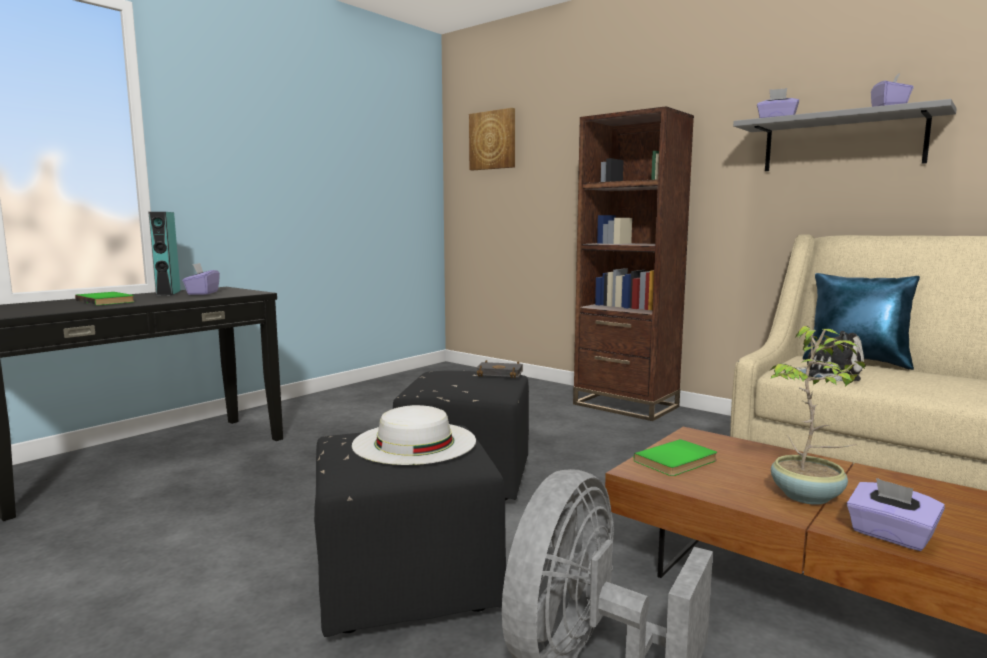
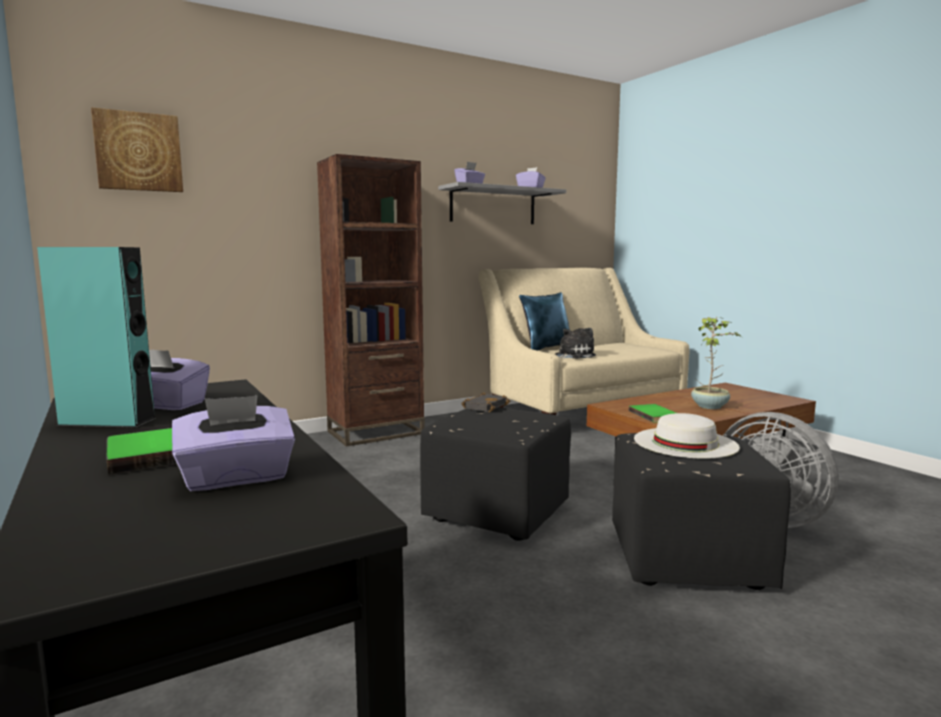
camera: 70 degrees left, 0 degrees up
(890, 536) = (754, 406): purple tissue box -> purple tissue box (236, 478)

